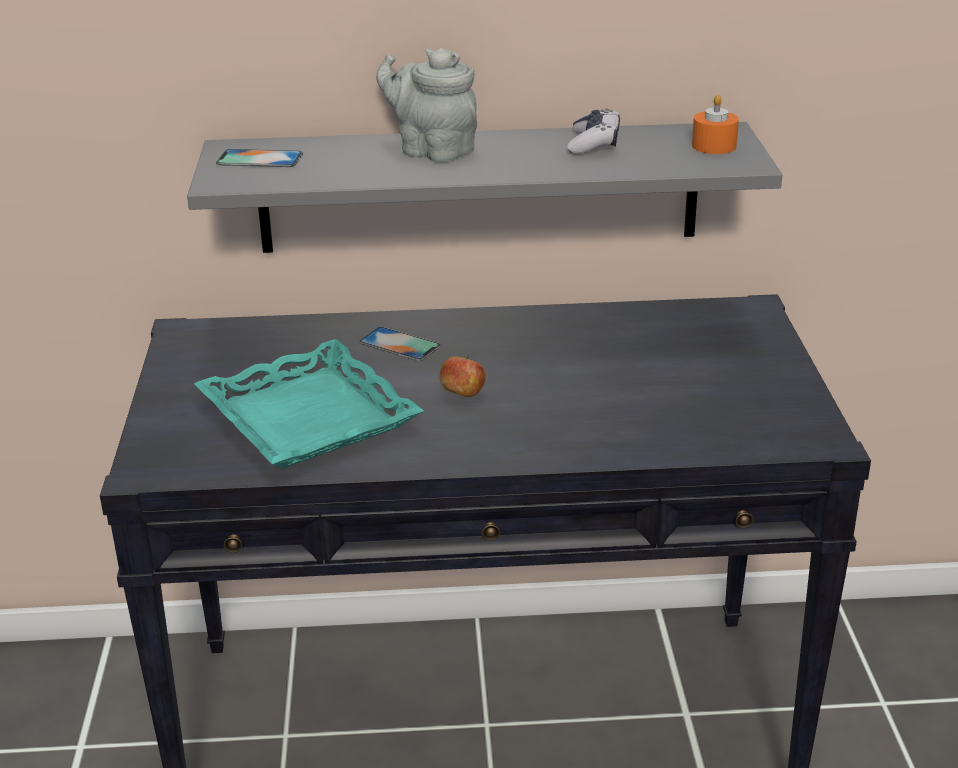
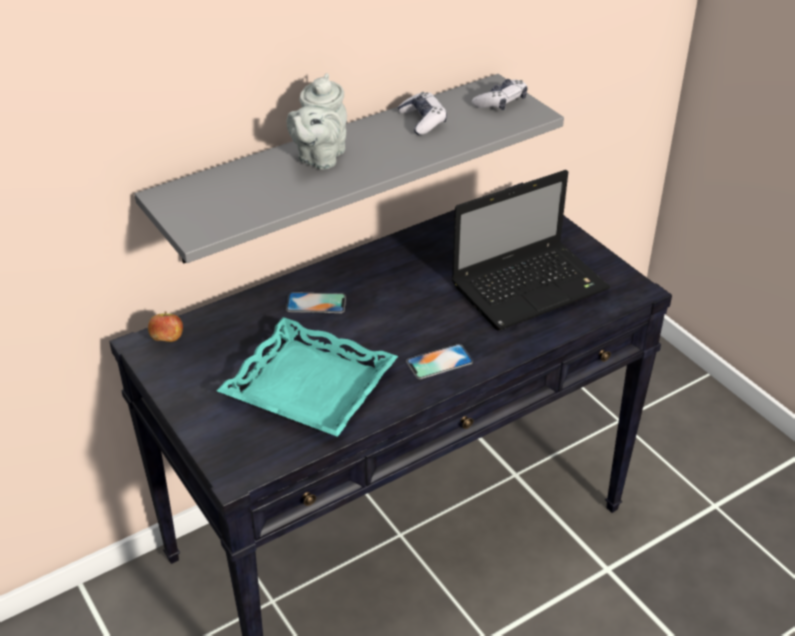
camera: 30 degrees left, 10 degrees up
(259, 159) = (201, 201): phone -> phone (439, 362)
(432, 150) = (319, 157): grey teapot -> grey teapot turned 75 degrees counterclockwise
(462, 394) = (396, 330): apple -> apple (167, 339)
(679, 398) = (531, 286): none -> laptop
(714, 146) = (501, 102): orange candle -> game controller

